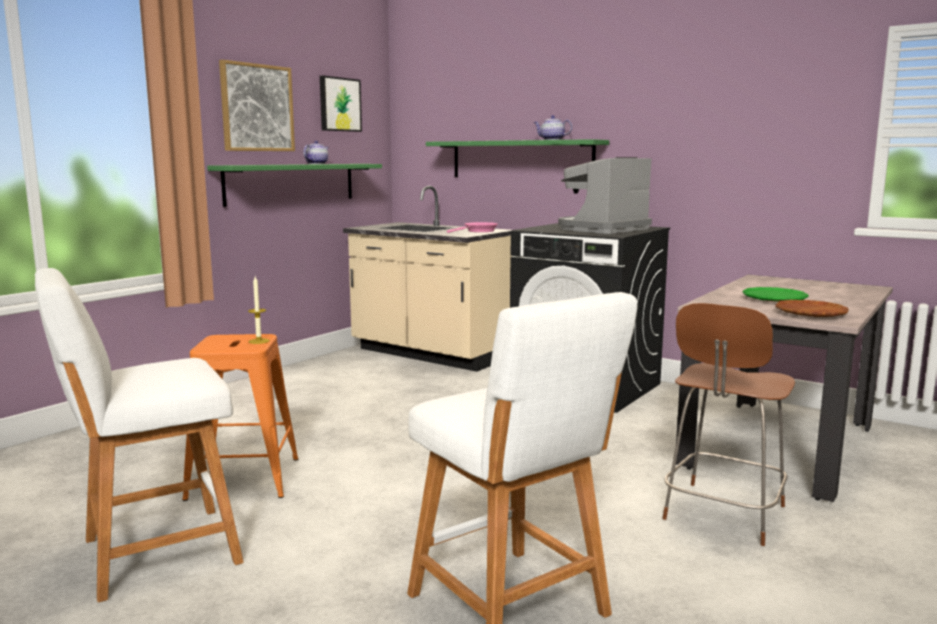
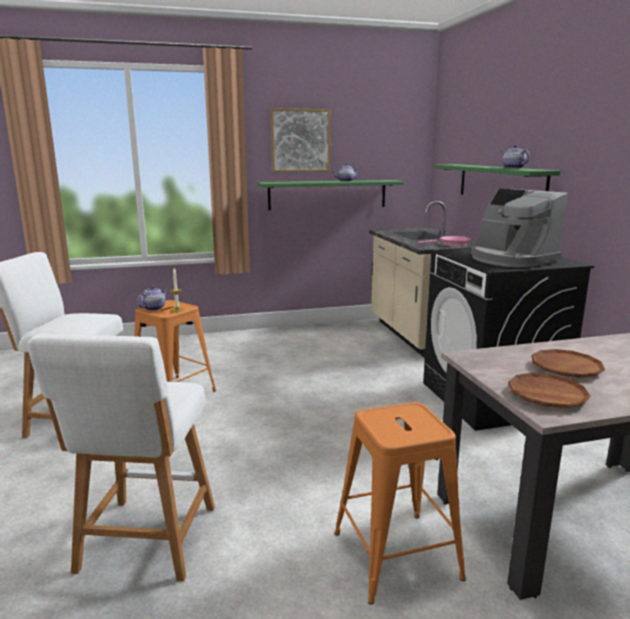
camera: 40 degrees right, 5 degrees up
(218, 345) = (154, 308): none -> teapot
(339, 104) = (378, 134): picture -> none
(602, 229) = (511, 259): coffee machine -> coffee machine turned 120 degrees counterclockwise
(723, 514) = (396, 555): brown chair -> orange stool
(774, 299) = (566, 368): green plate -> brown plate

